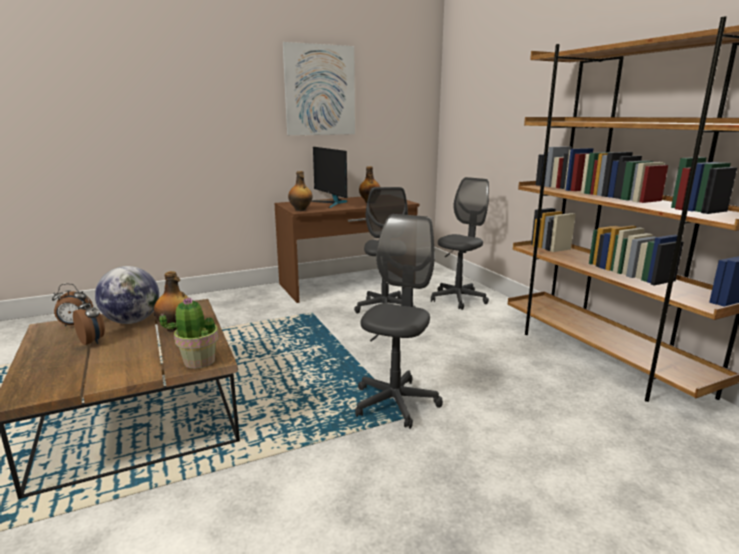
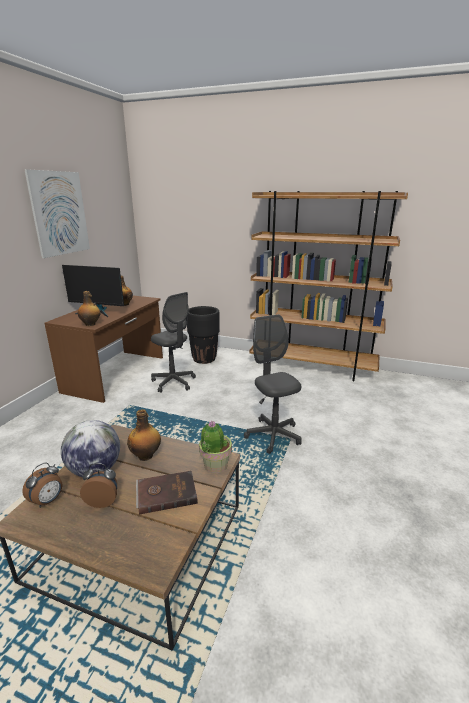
camera: 45 degrees left, 5 degrees up
(128, 359) = (166, 493): none -> brown book
(458, 299) = (204, 359): grey office chair -> black planter

